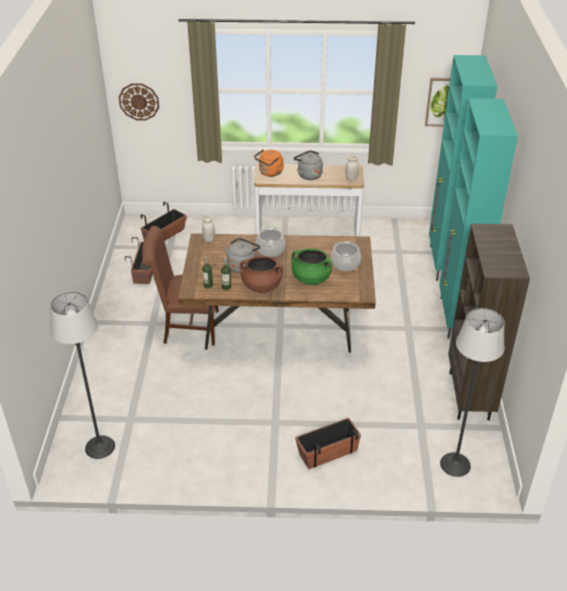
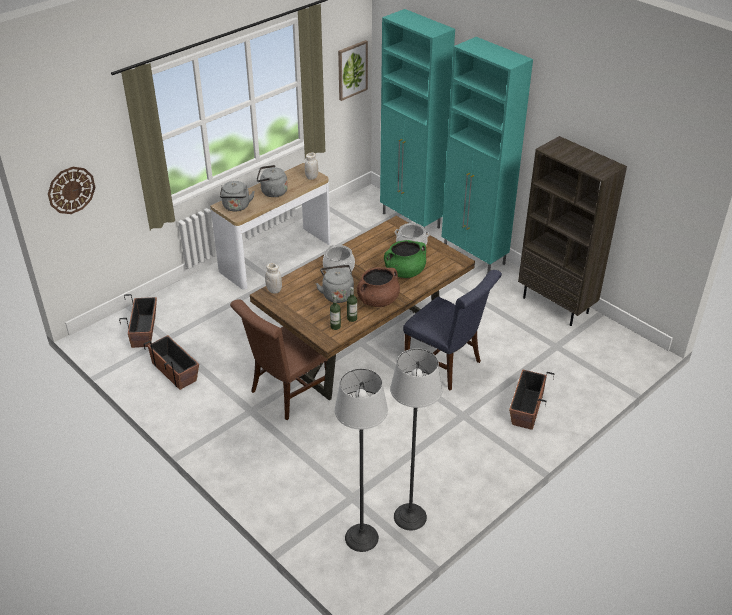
camera: 45 degrees left, 0 degrees up
(270, 173) = (236, 207): orange kettle -> grey kettle
(315, 381) = (447, 365): none -> blue chair
(455, 464) = (609, 356): floor lamp -> floor lamp (410, 517)

